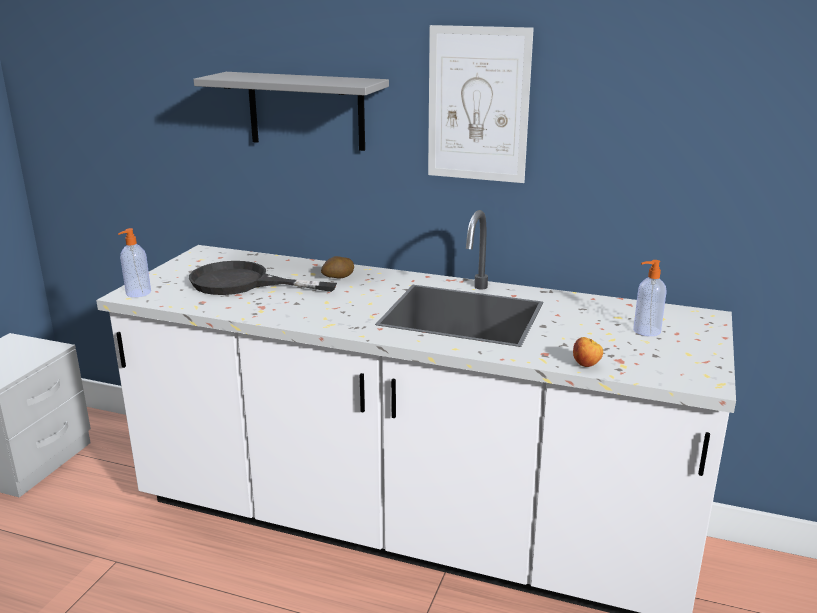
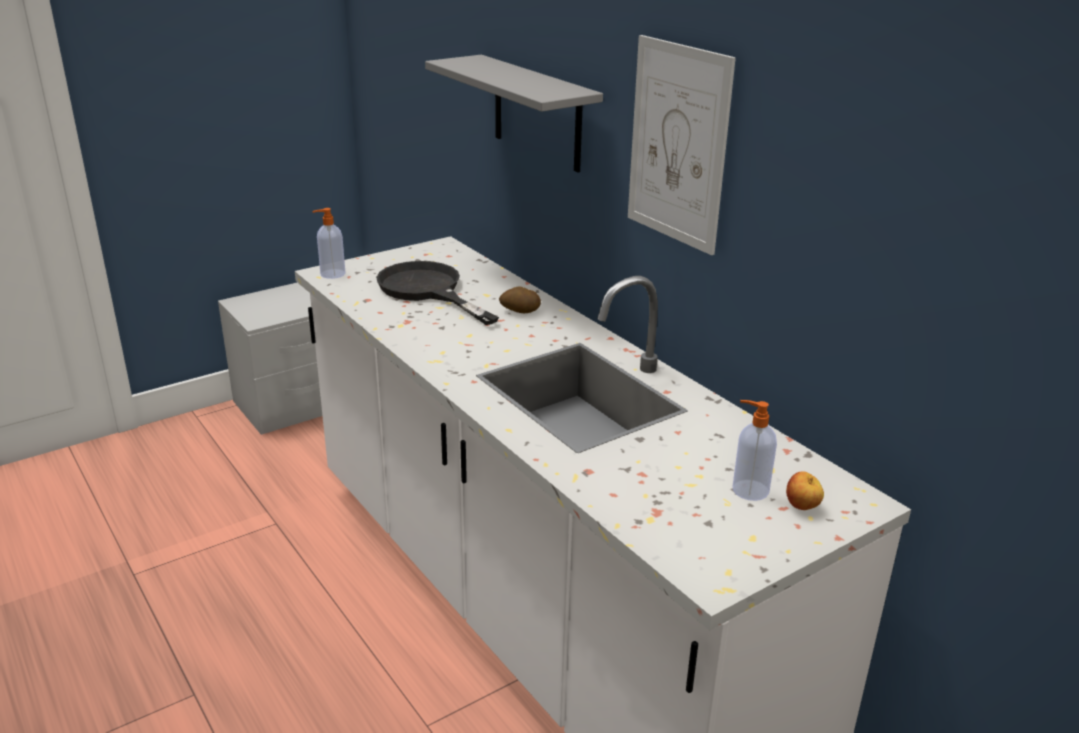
camera: 35 degrees right, 5 degrees up
(586, 365) = (610, 502): apple -> apple (802, 507)

